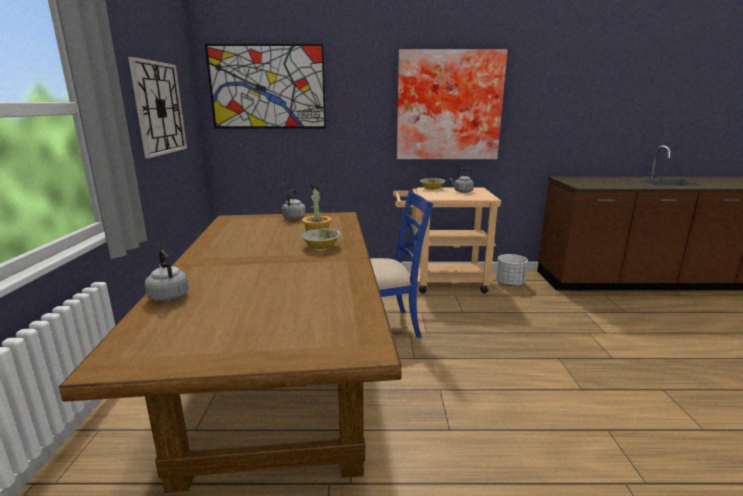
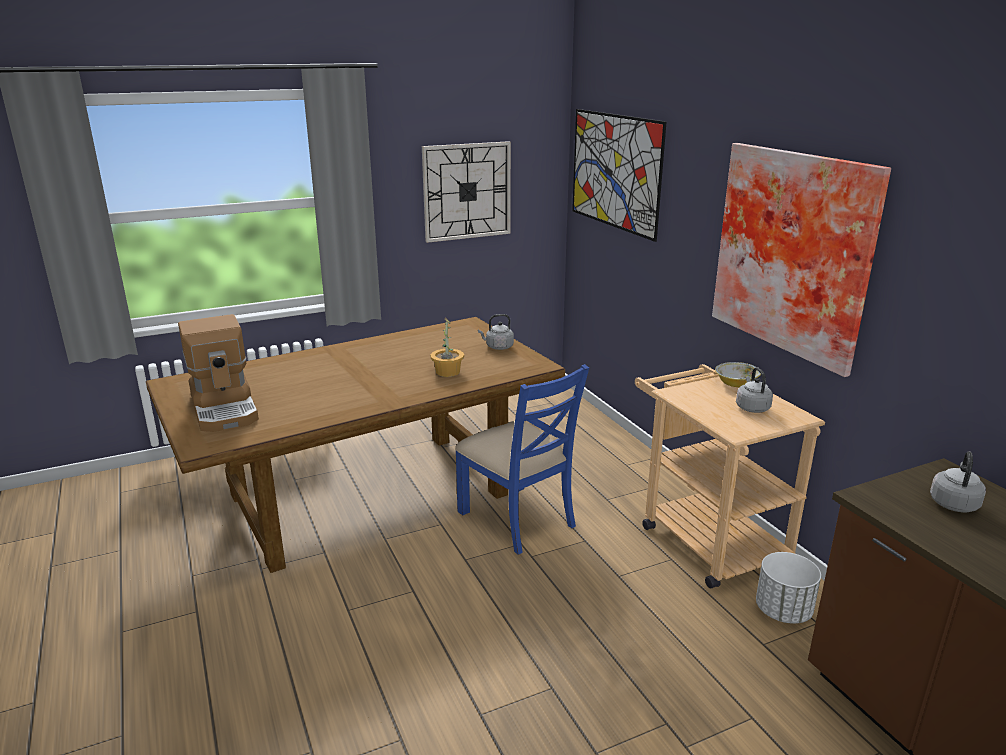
camera: 65 degrees right, 5 degrees up
(168, 296) = (264, 364): grey kettle -> grey kettle (953, 503)
(269, 326) = (225, 408): none -> coffee machine
(321, 247) = (410, 382): bowl -> none

